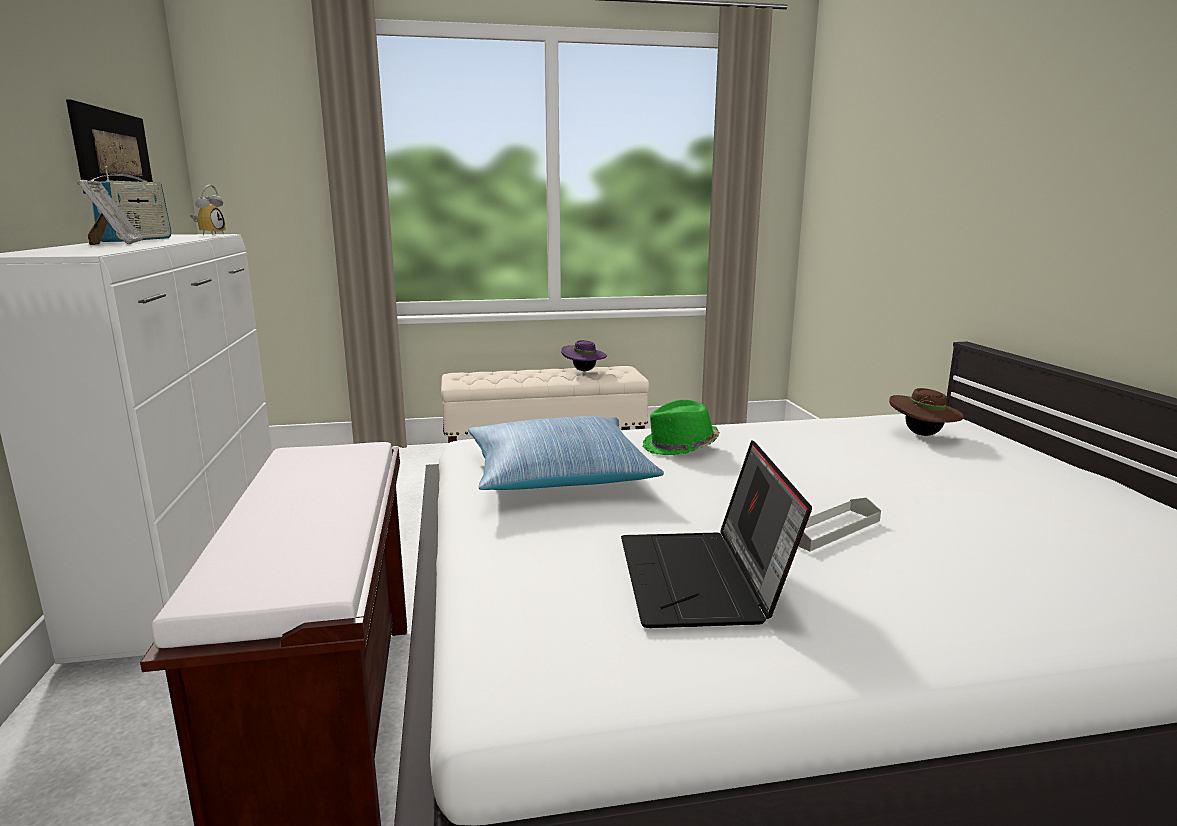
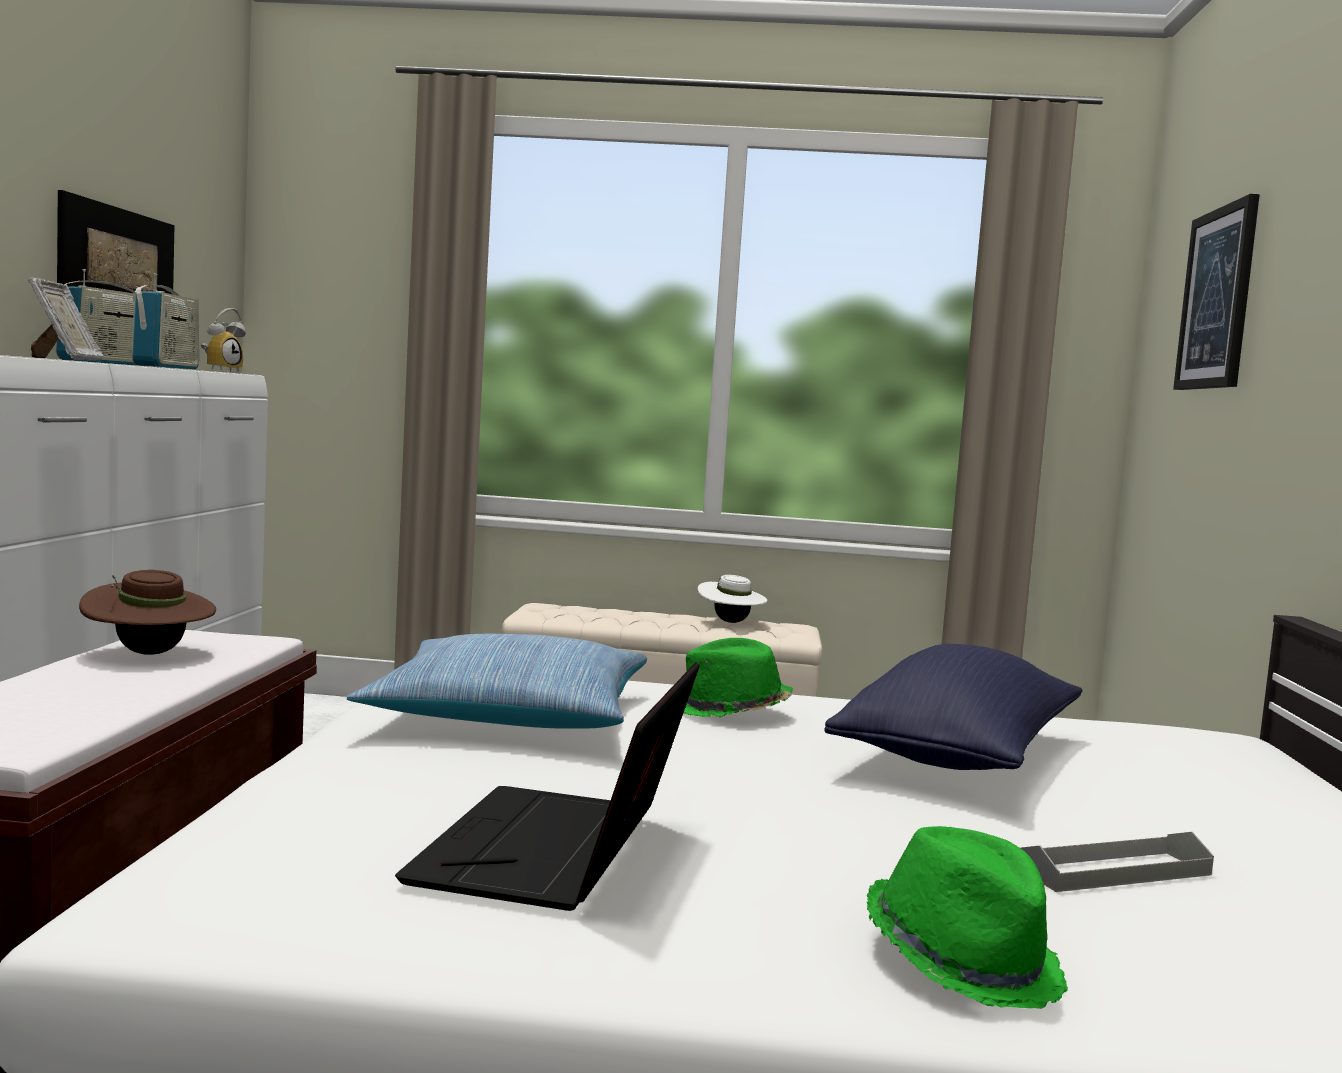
camera: 15 degrees right, 10 degrees down
(185, 239) = (166, 367): none -> radio
(584, 371) = (730, 622): purple hat -> white hat
(831, 529) = (833, 833): grey tray -> grey tray (1114, 871)
(832, 457) = (959, 756): none -> blue pillow
(880, 143) = (1217, 299): none -> picture
(922, 435) = (1160, 753): brown hat -> brown hat (148, 653)
(987, 607) = (963, 961): none -> green hat

